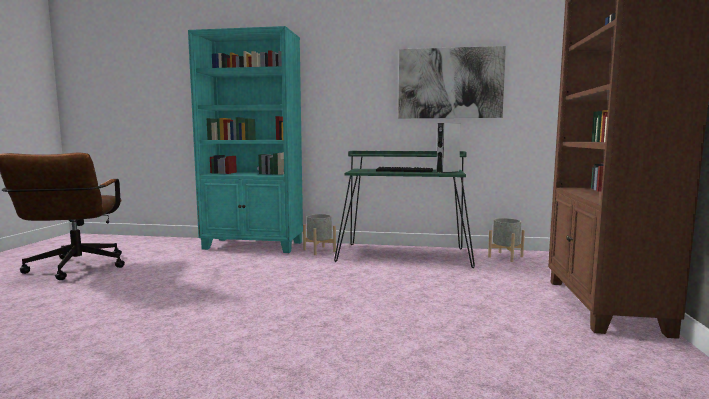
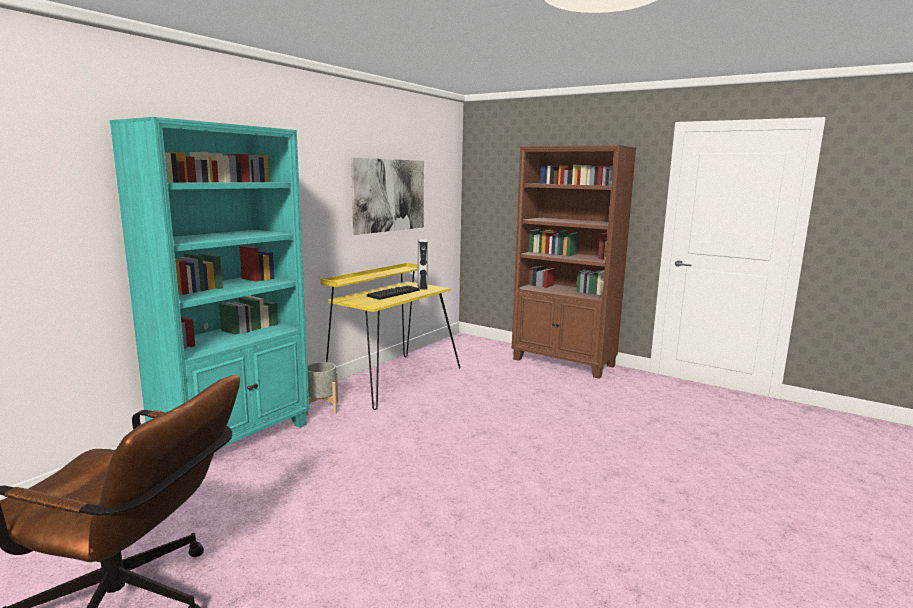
camera: 65 degrees left, 5 degrees up
(404, 254) = (392, 378): green desk -> yellow desk
(505, 257) = (445, 351): grey planter -> none

